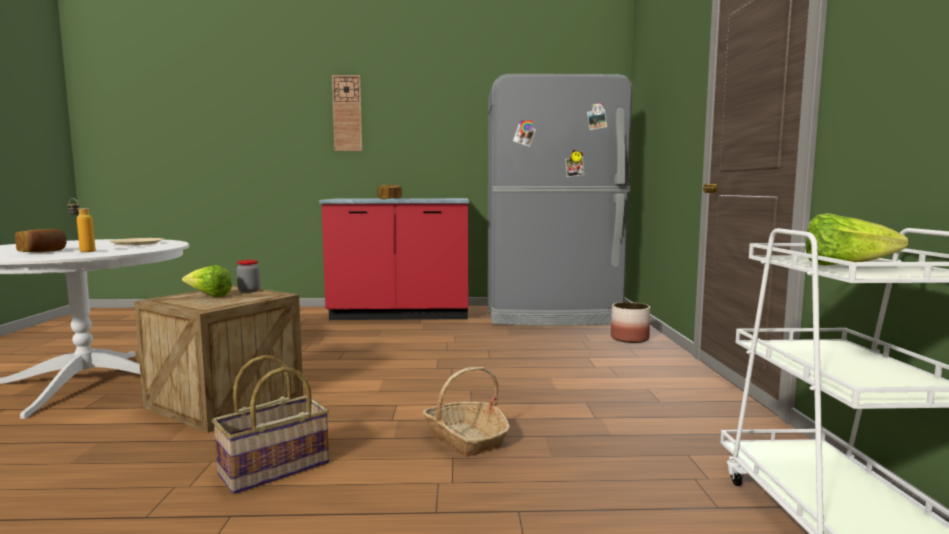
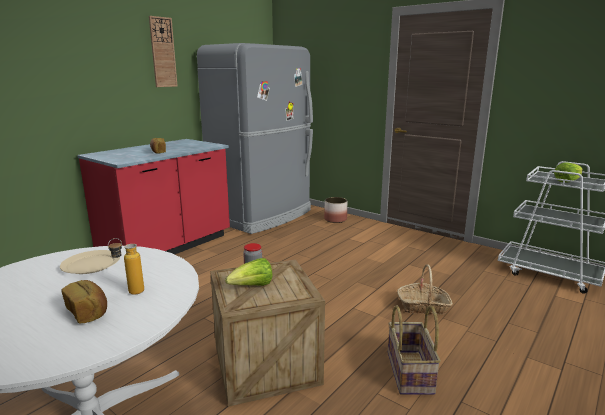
camera: 50 degrees left, 10 degrees up
(347, 113) = (75, 65): wall clock -> wall clock (163, 52)

